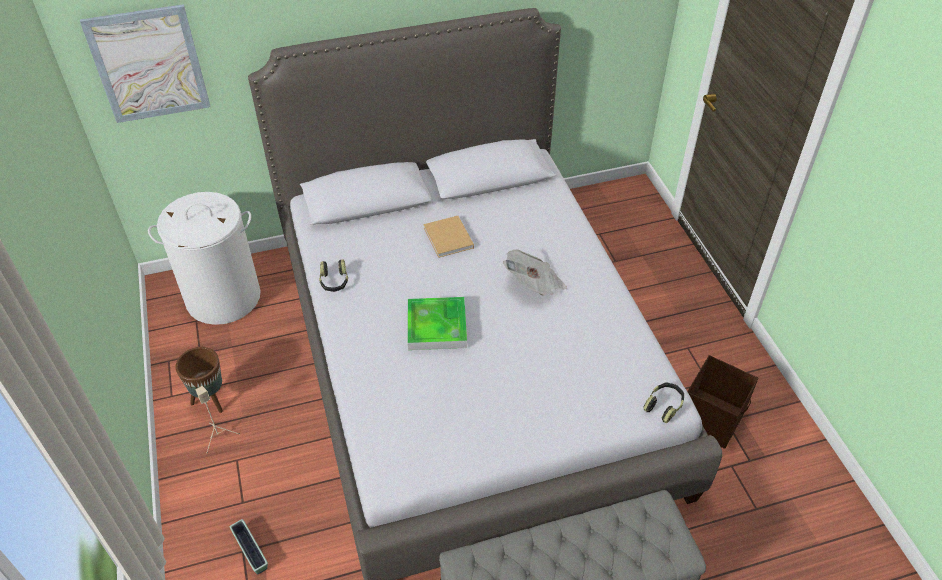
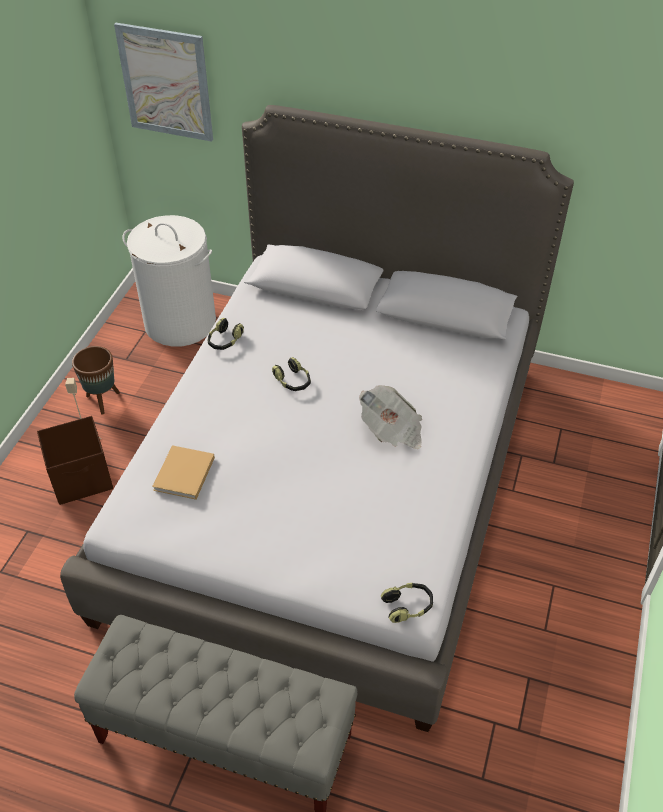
camera: 35 degrees right, 0 degrees up
(251, 551) = (32, 534): planter -> none
(423, 286) = (293, 381): none -> headphones
(437, 326) = (270, 422): tray -> none
(449, 239) = (354, 351): beige book -> beige book (183, 475)
(711, 418) = (516, 666): brown storage box -> brown storage box (82, 478)

